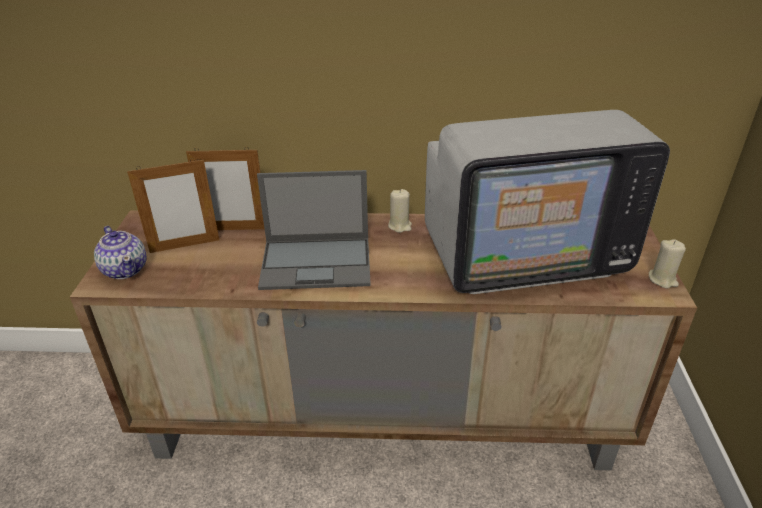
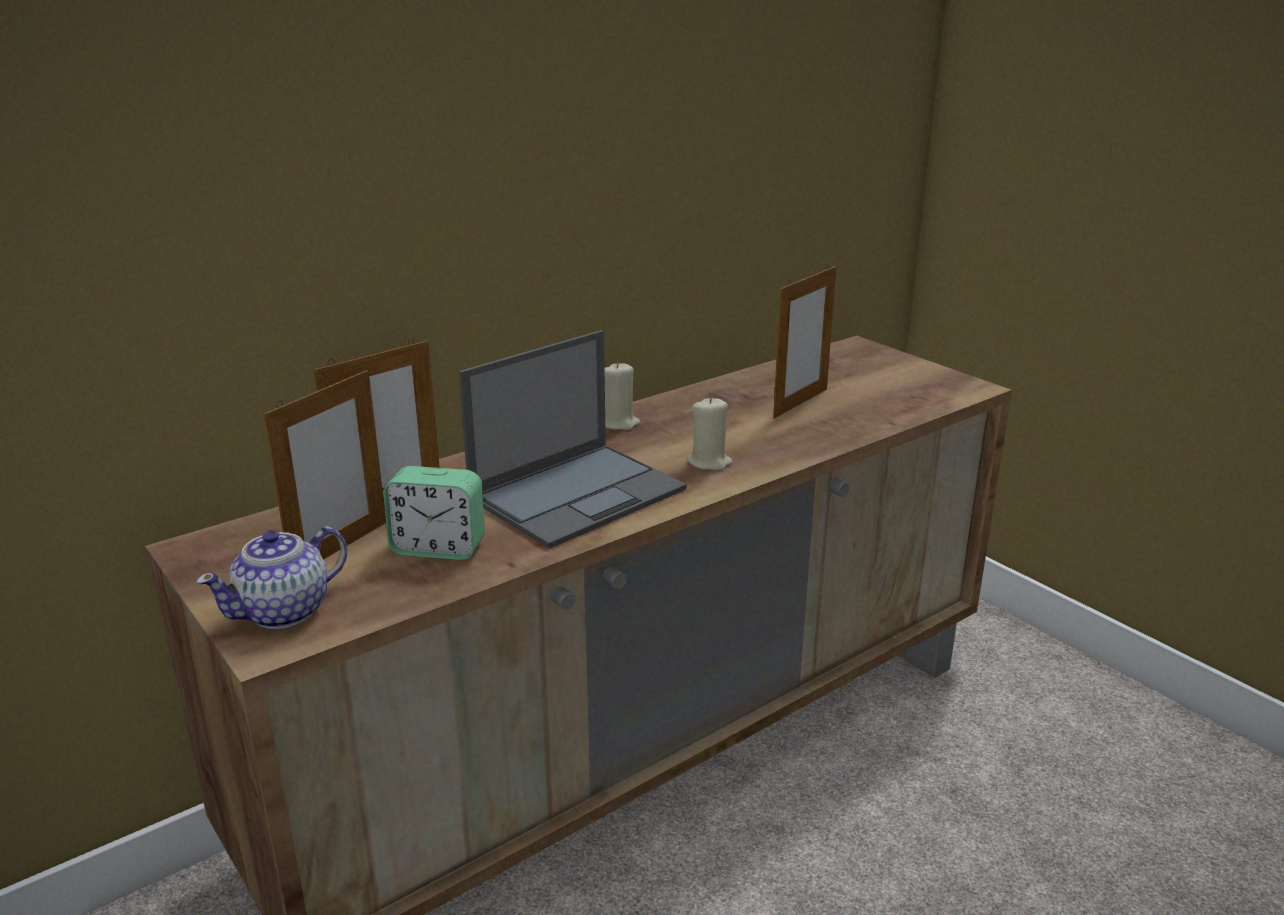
camera: 40 degrees left, 10 degrees down
(125, 269) = (285, 611): teapot -> teapot turned 120 degrees clockwise
(218, 265) = (438, 548): none -> alarm clock
(523, 255) = (800, 403): television -> picture frame
(663, 279) = (954, 379): beige candle -> beige candle (709, 462)

